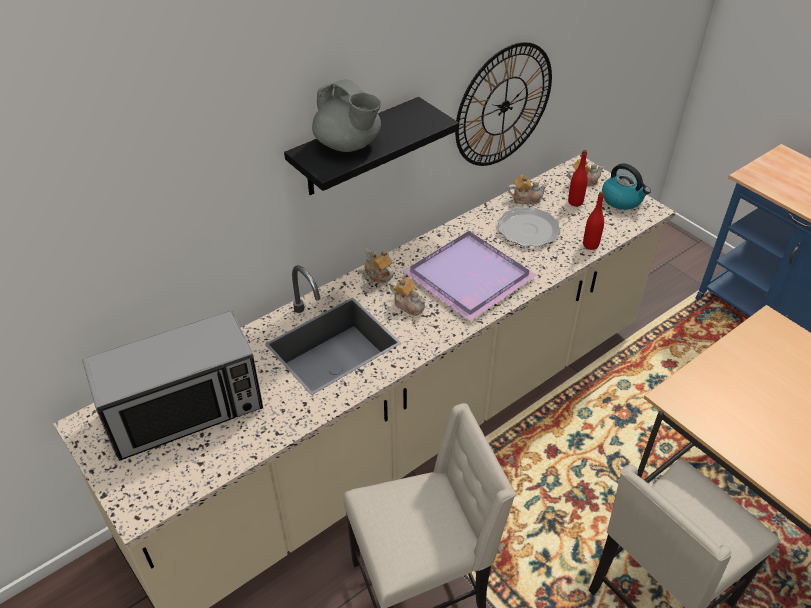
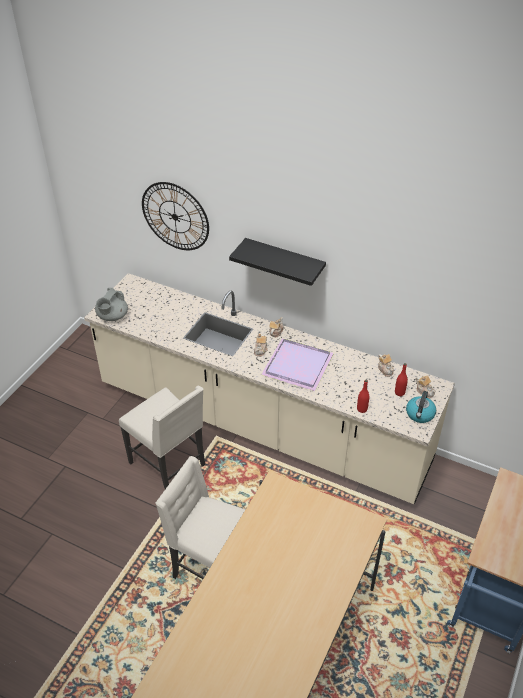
camera: 65 degrees right, 0 degrees up
(185, 410) = (153, 304): microwave -> none
(348, 145) = (264, 254): grey teapot -> grey teapot (112, 316)
(504, 106) = (390, 307): wall clock -> wall clock (175, 216)
(528, 229) = (356, 378): plate -> none

